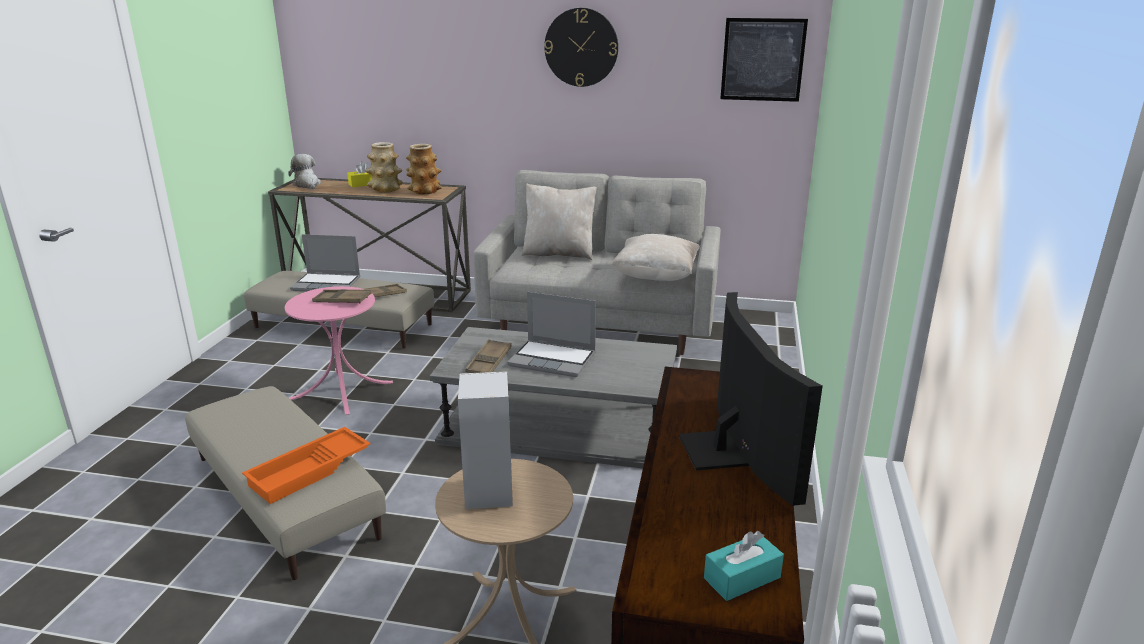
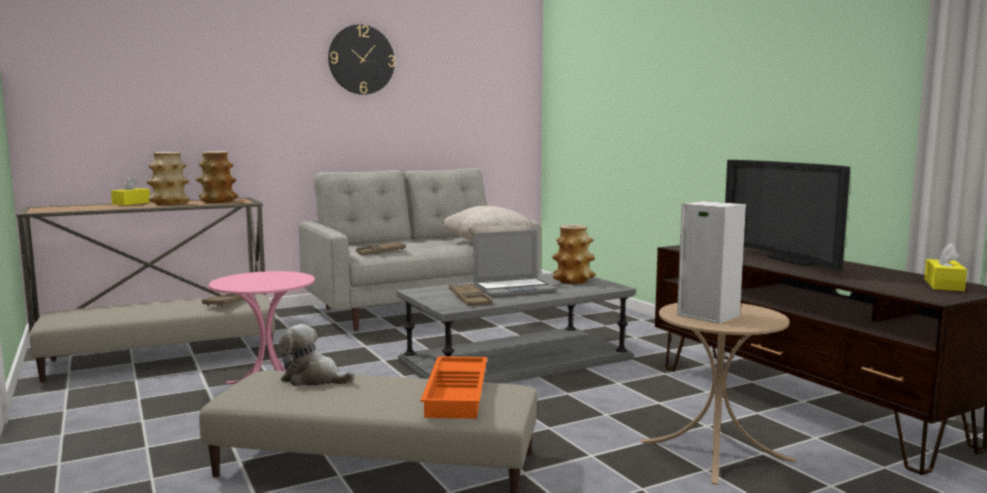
camera: 40 degrees left, 15 degrees down
(307, 185) = (56, 208): plush toy -> plush toy (313, 379)
(327, 284) = (141, 308): laptop -> none
(342, 300) = (274, 278): brown tray -> brown tray (380, 252)
(559, 253) = (378, 244): beige pillow -> none
(634, 364) = (573, 281): none -> vase
(729, 450) = (794, 260): television -> television turned 150 degrees counterclockwise
(742, 578) = (943, 285): turquoise tissue box -> yellow tissue box
(762, 60) = (503, 73): picture -> none

